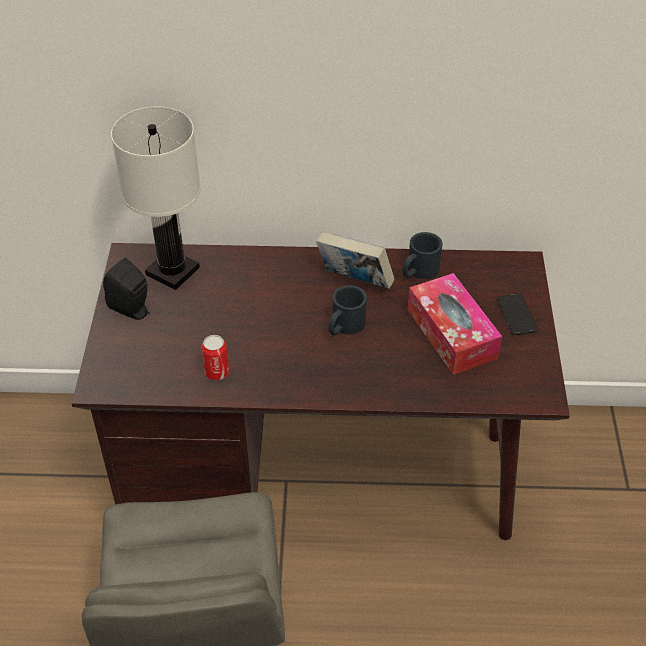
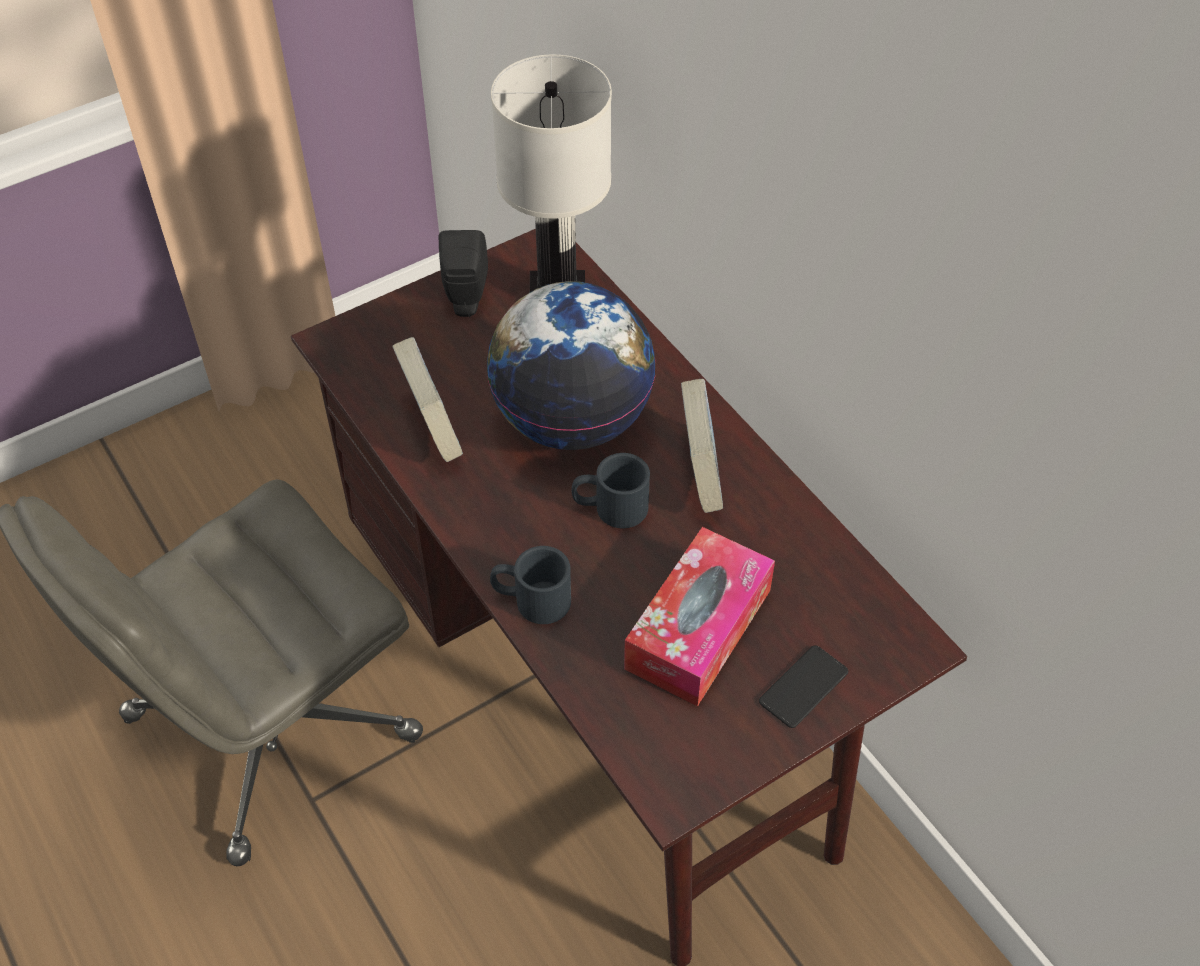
camera: 55 degrees right, 5 degrees up
(216, 372) = (432, 429): can -> book
(269, 311) = (572, 420): none -> globe
(418, 271) = (783, 532): black mug -> black mug (531, 600)

